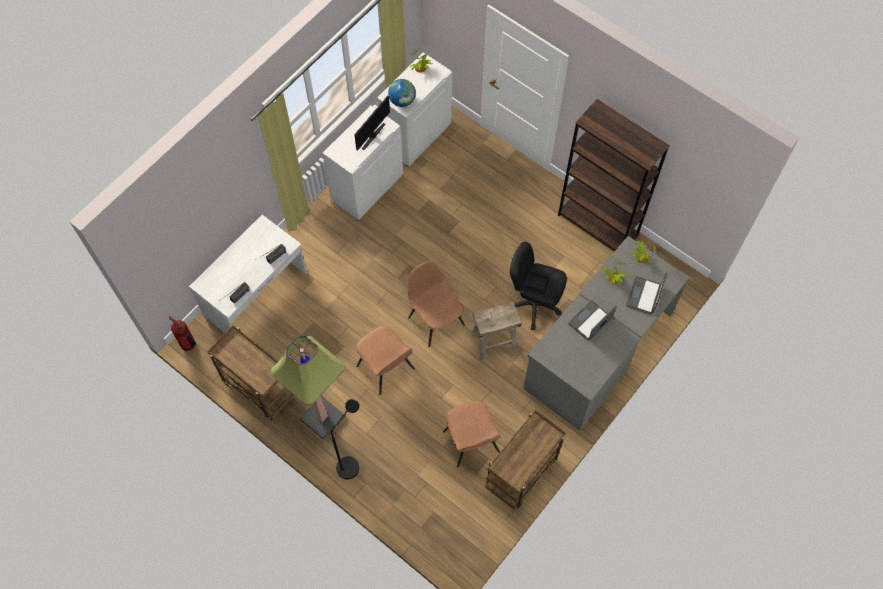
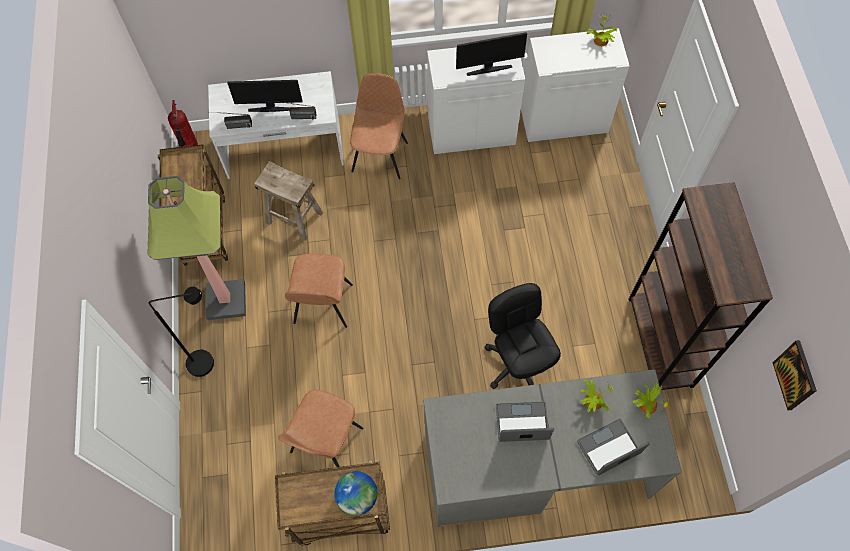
camera: 45 degrees right, 0 degrees up
(249, 268) = (270, 108): none -> monitor
(402, 101) = (550, 58): globe -> globe (357, 497)
(435, 320) = (410, 299): brown chair -> brown chair (380, 155)
(494, 342) = (443, 366): beige stool -> beige stool (294, 218)
(710, 176) = (795, 375): none -> picture

